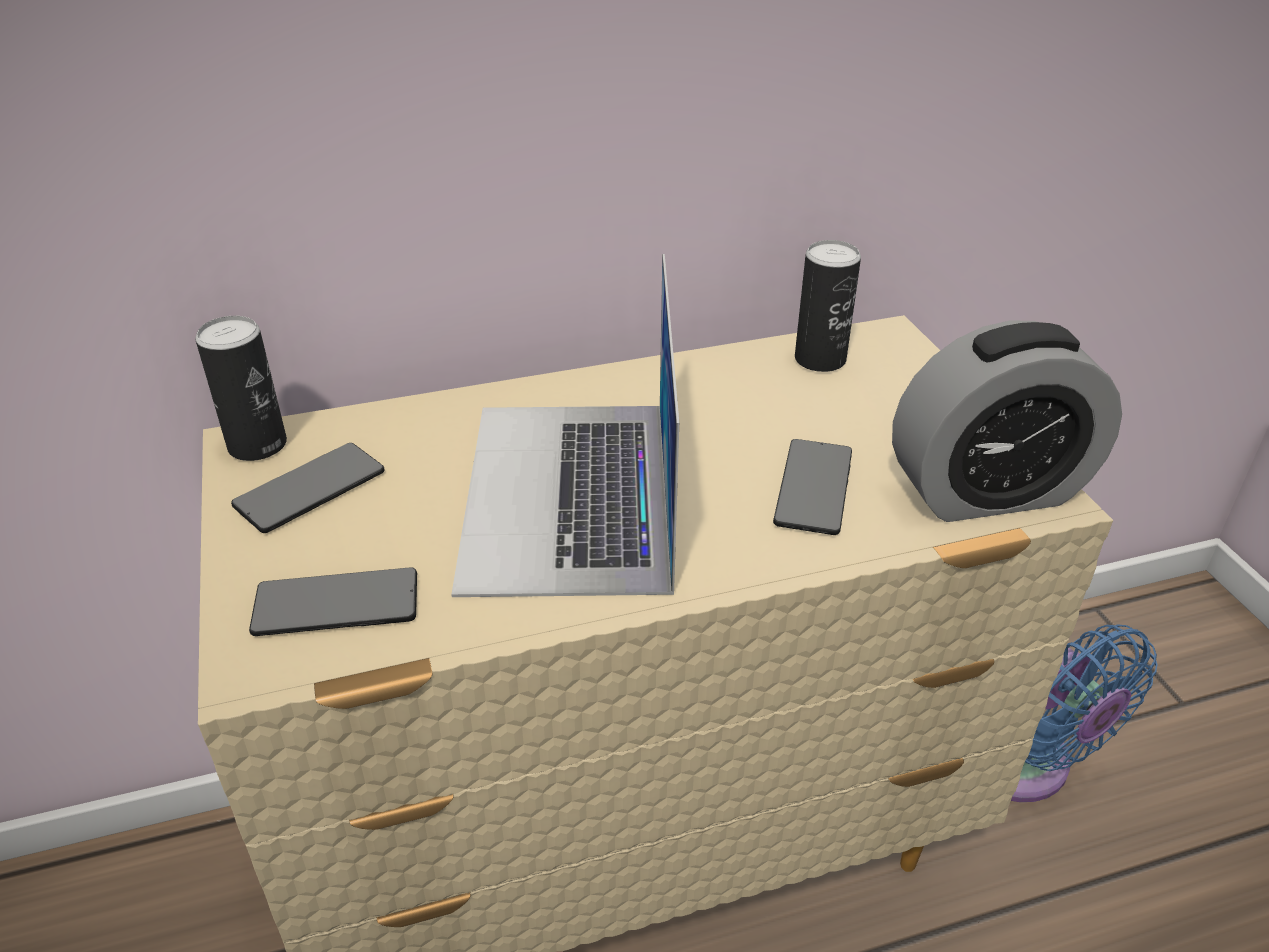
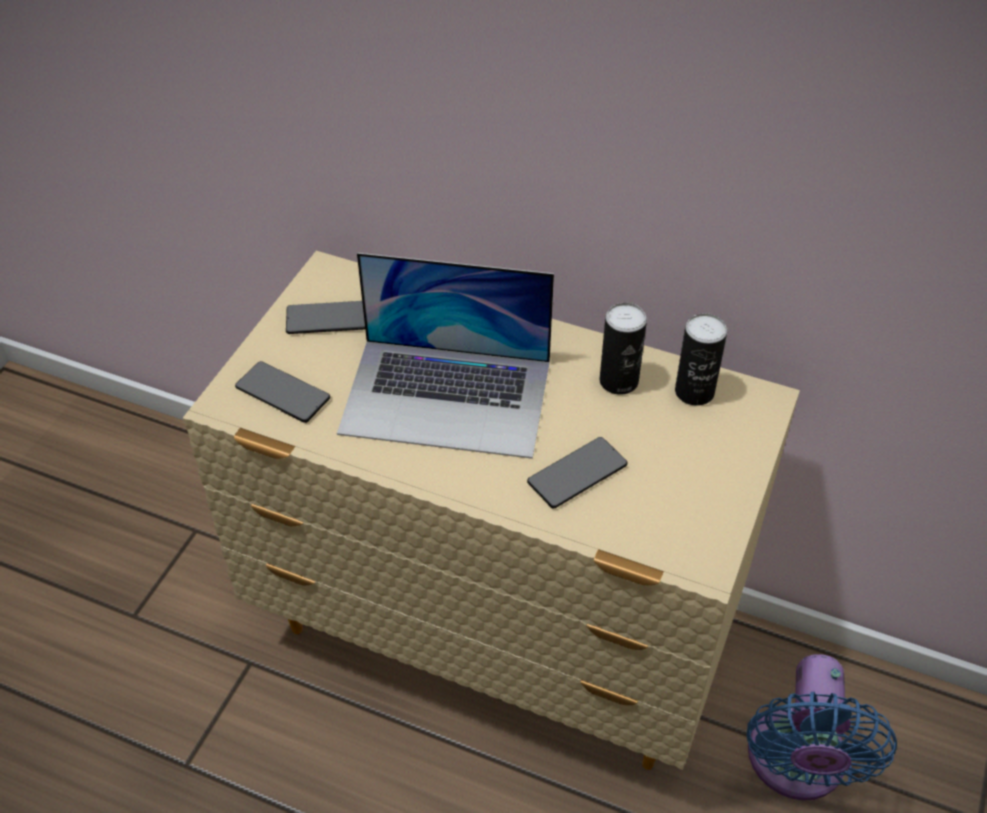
camera: 40 degrees right, 10 degrees up
(257, 445) = (330, 276): can -> can (618, 381)
(569, 493) = (447, 397): laptop -> laptop turned 120 degrees counterclockwise
(987, 492) = (674, 539): alarm clock -> none

